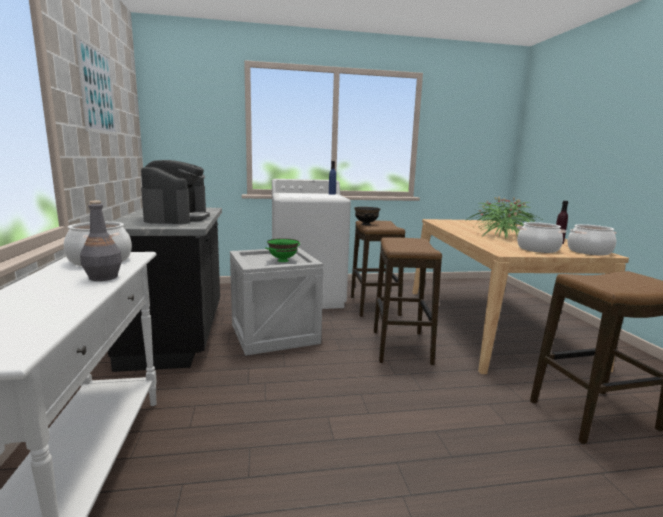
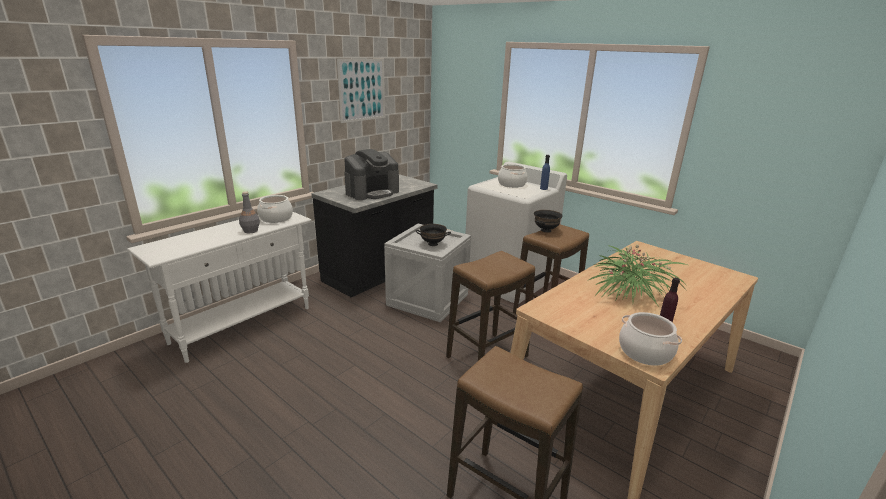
camera: 50 degrees right, 10 degrees up
(283, 260) = (432, 244): green bowl -> black bowl
(537, 249) = (592, 322): cooking pot -> cooking pot (511, 184)

